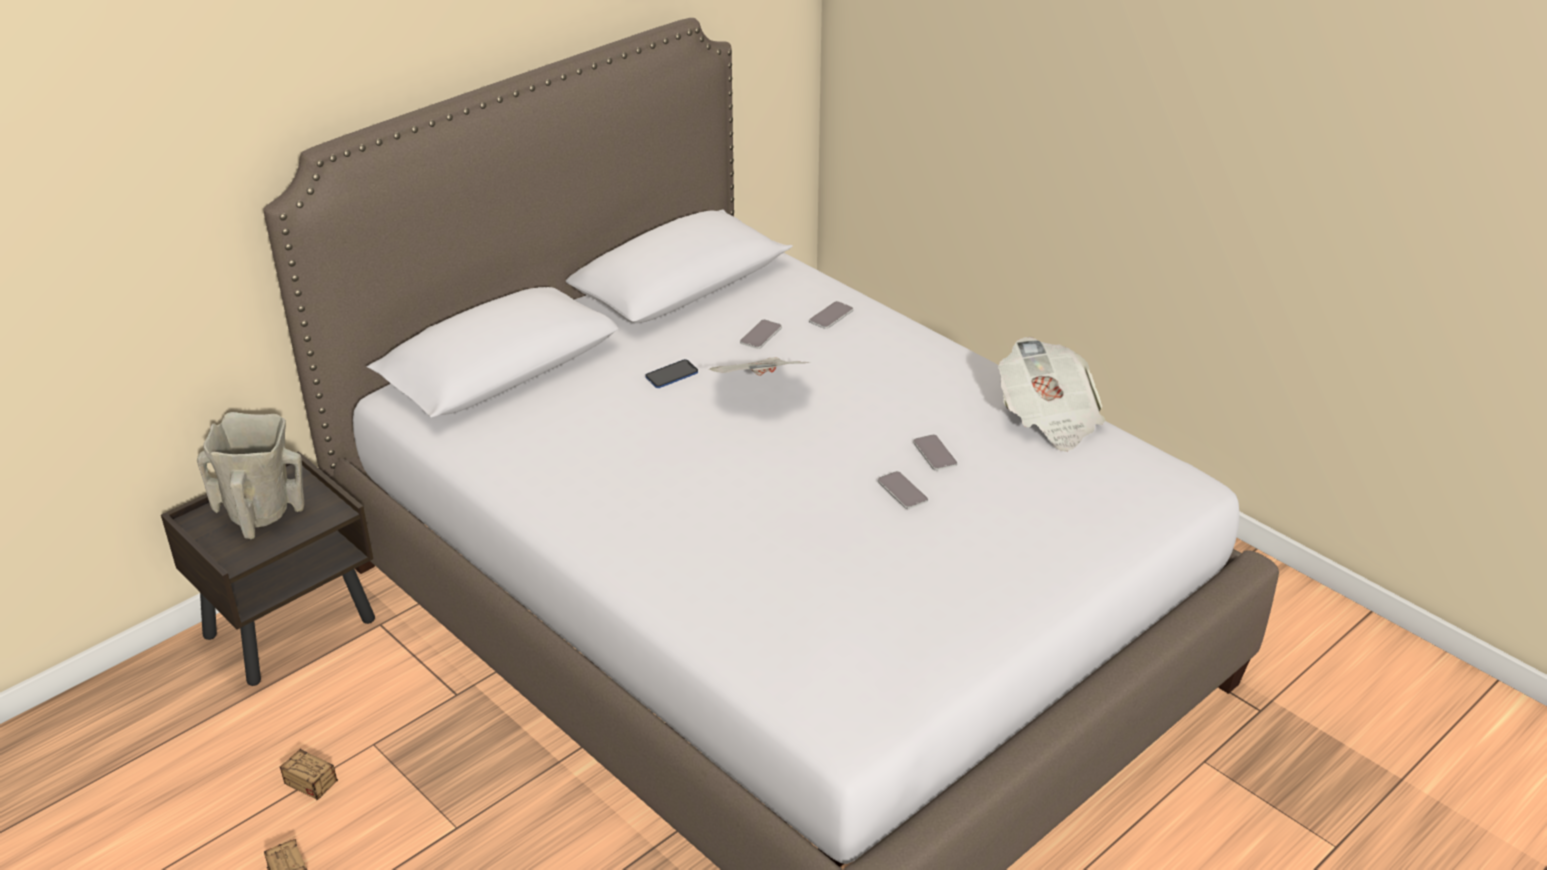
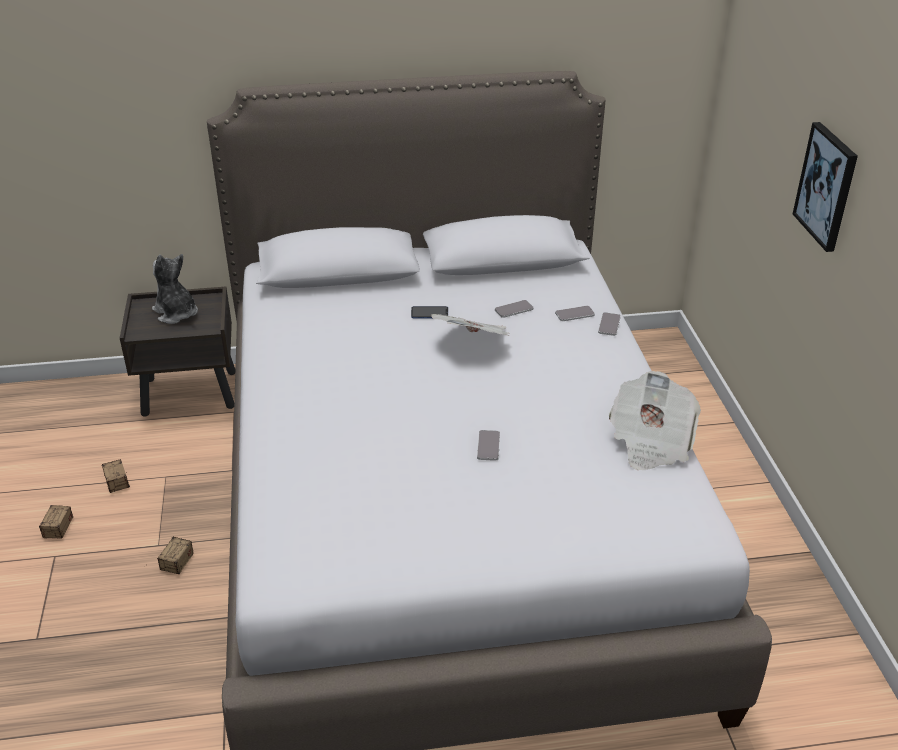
camera: 35 degrees right, 0 degrees up
(262, 513) = (176, 313): beige vase -> plush toy
(509, 857) = (166, 577): none -> storage box
(934, 453) = (539, 431): phone -> phone (609, 325)
(1078, 79) = (827, 186): none -> picture

